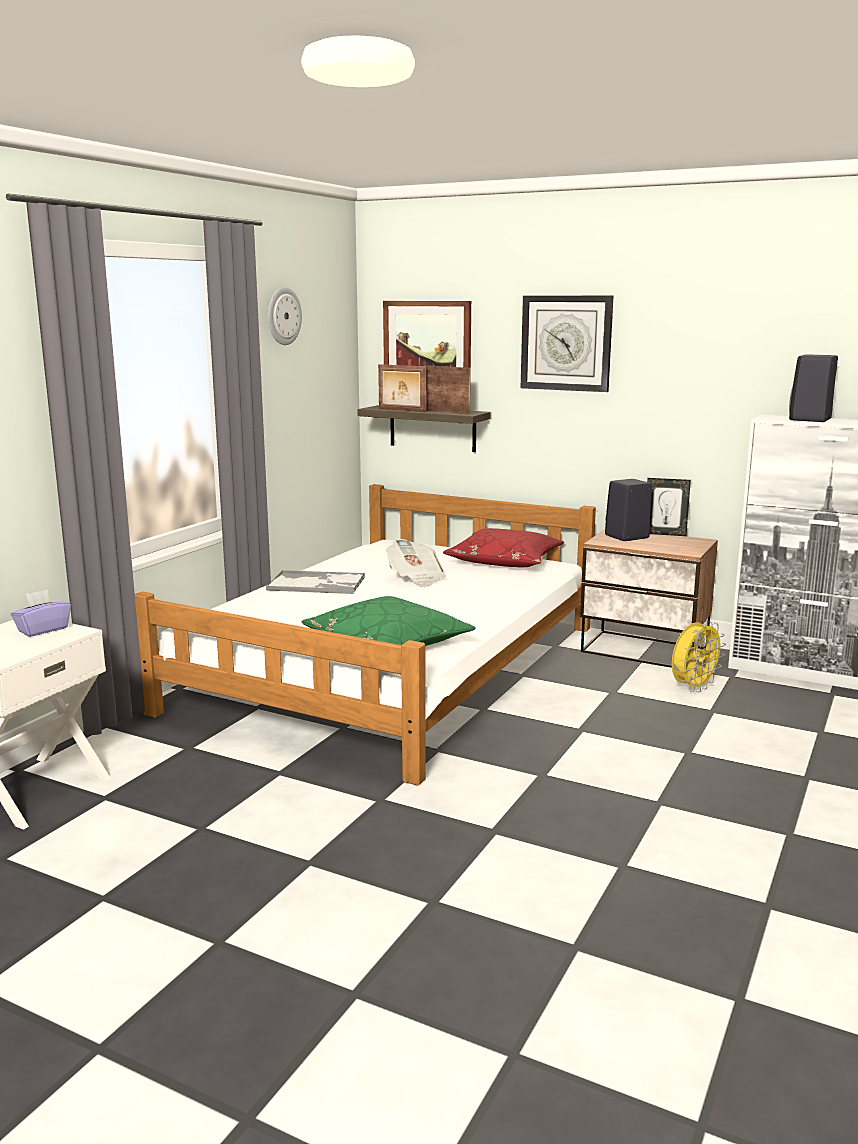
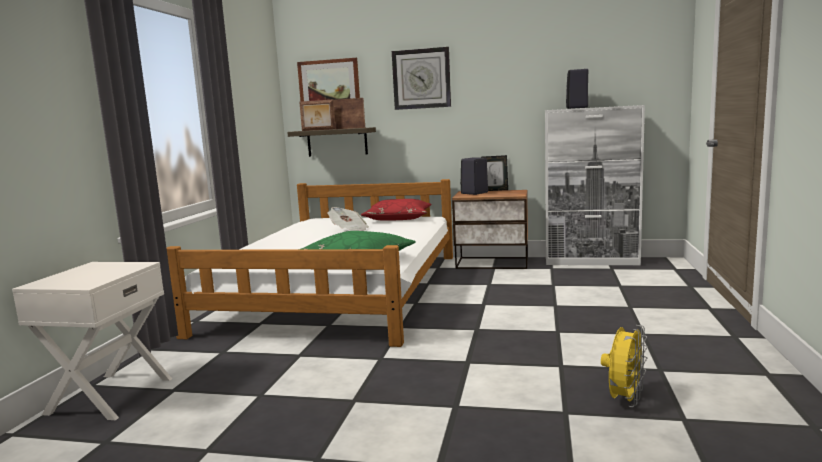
camera: 15 degrees left, 5 degrees down
(43, 629) = (111, 267): purple tissue box -> none
(283, 316) = (238, 66): wall clock -> none
(317, 584) = (285, 239): tray -> none
(693, 688) = (534, 276): yellow fan -> yellow fan (624, 400)

